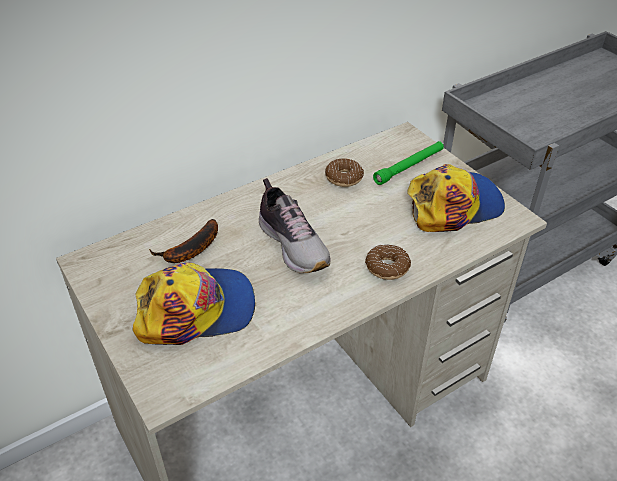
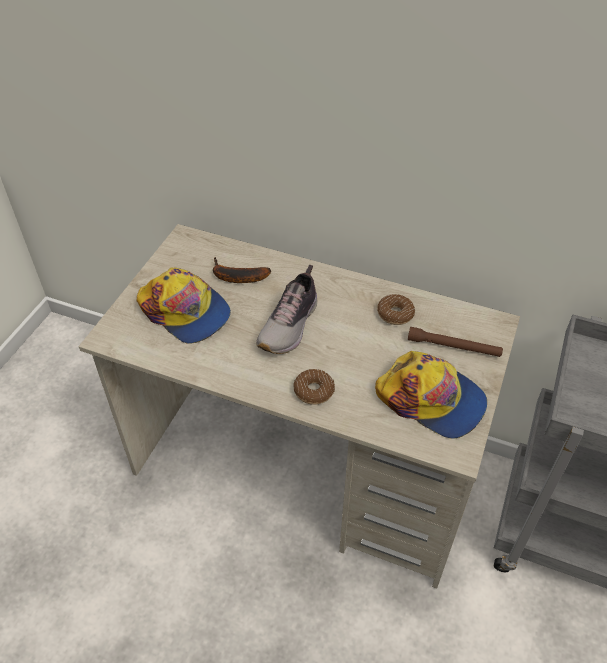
camera: 55 degrees right, 5 degrees up
(409, 167) = (453, 347): green flashlight -> brown flashlight

